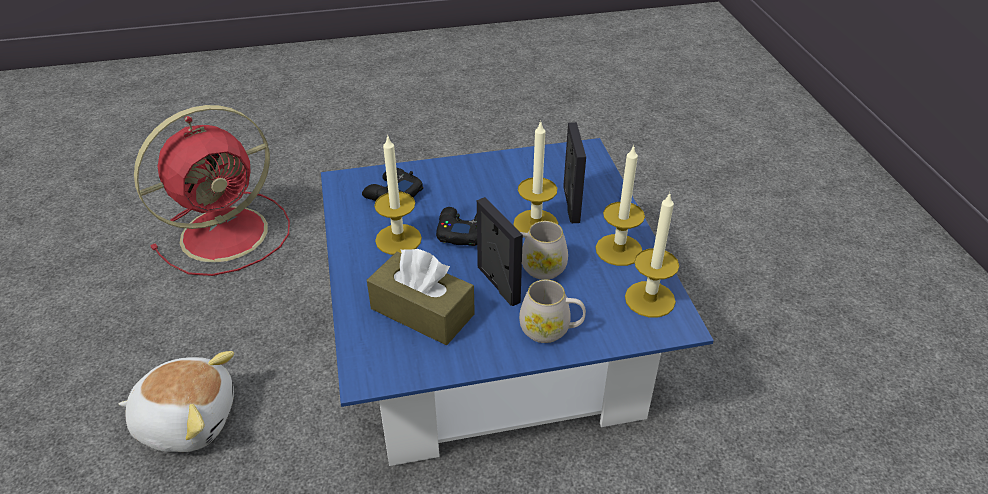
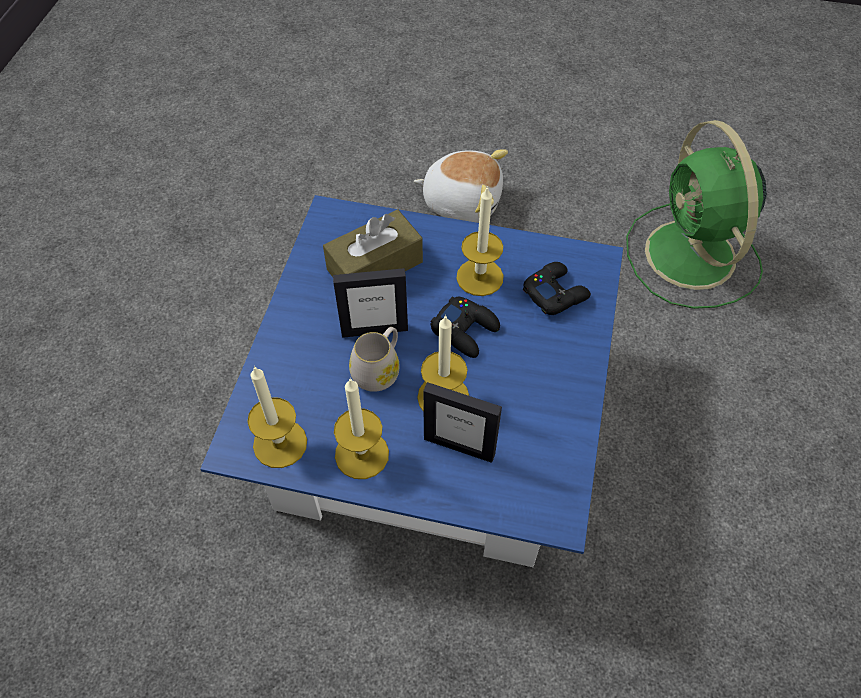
camera: 115 degrees right, 15 degrees up
(187, 419) = (462, 201): plush toy -> plush toy turned 105 degrees counterclockwise
(228, 232) = (692, 258): red fan -> green fan
(551, 330) = (296, 346): white mug -> none

